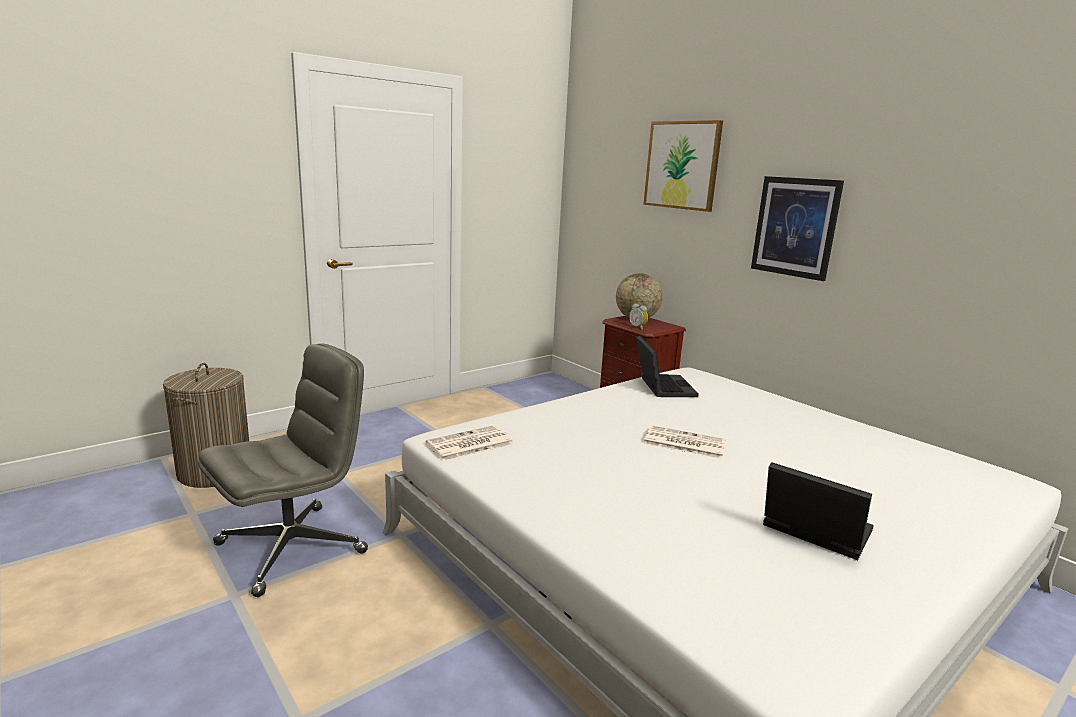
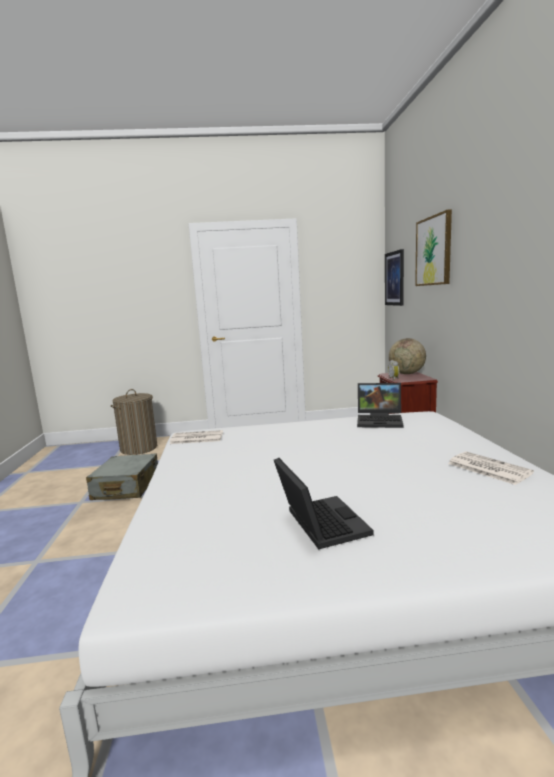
camera: 35 degrees right, 5 degrees down
(293, 547) = (126, 487): grey office chair -> grey suitcase
(661, 386) = (380, 420): laptop -> laptop turned 75 degrees clockwise
(683, 443) = (325, 454): newspaper -> newspaper (487, 468)
(795, 227) = (494, 286): picture -> picture (394, 278)

